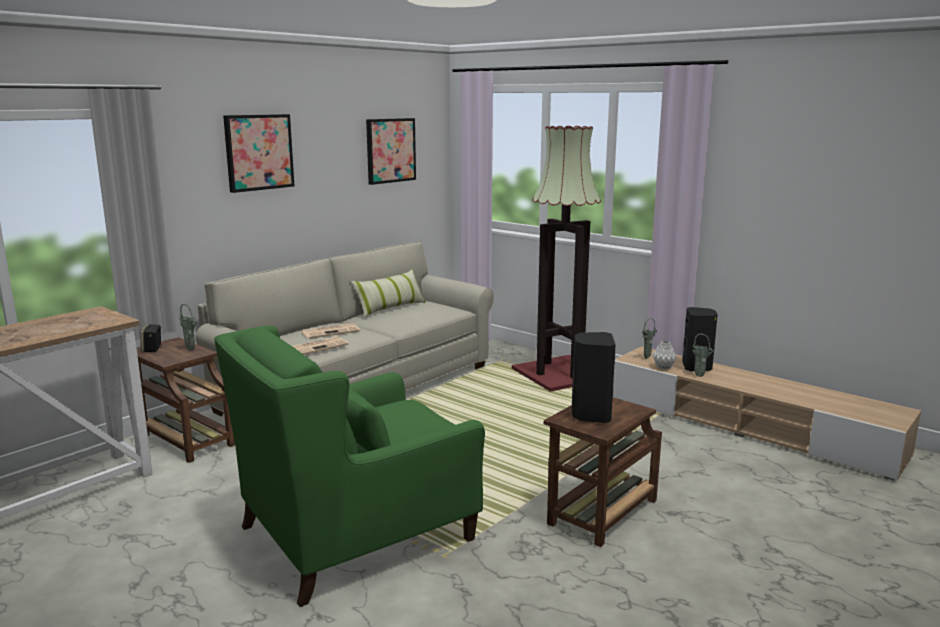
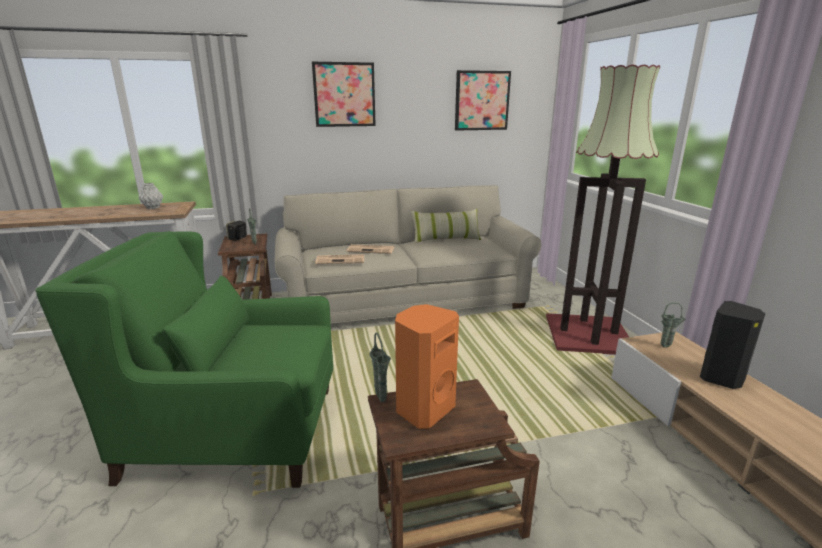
camera: 35 degrees right, 5 degrees up
(590, 415) = (423, 409): black speaker -> orange speaker
(663, 367) = (673, 365): grey vase -> grey vase (153, 207)
(700, 376) = (713, 393): green vase -> green vase (382, 401)

